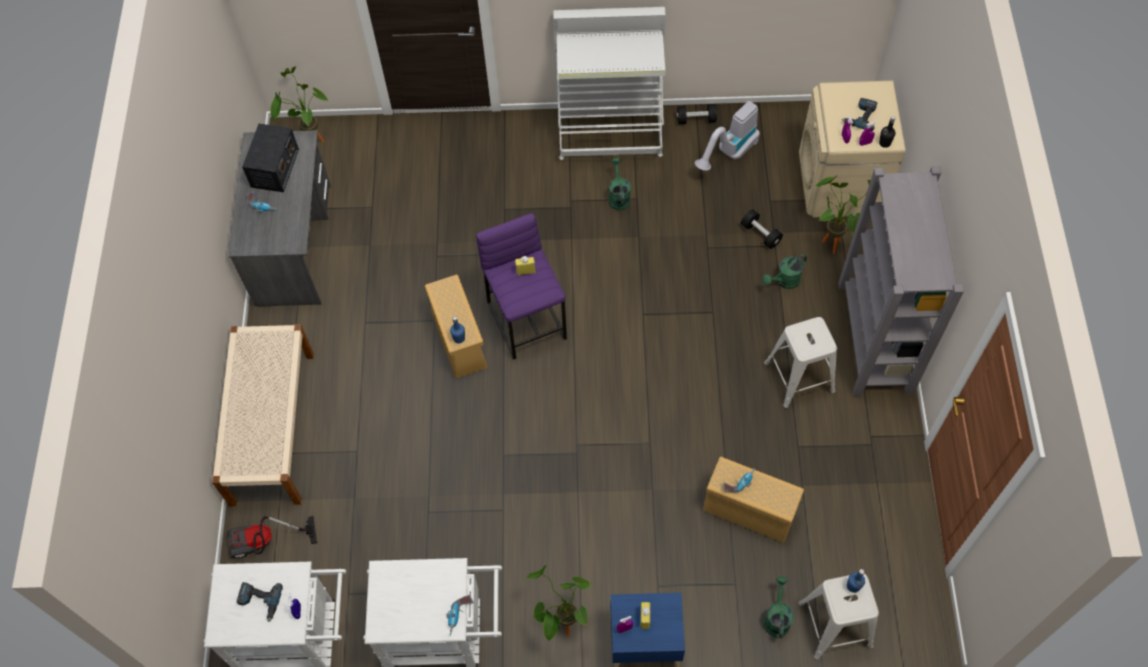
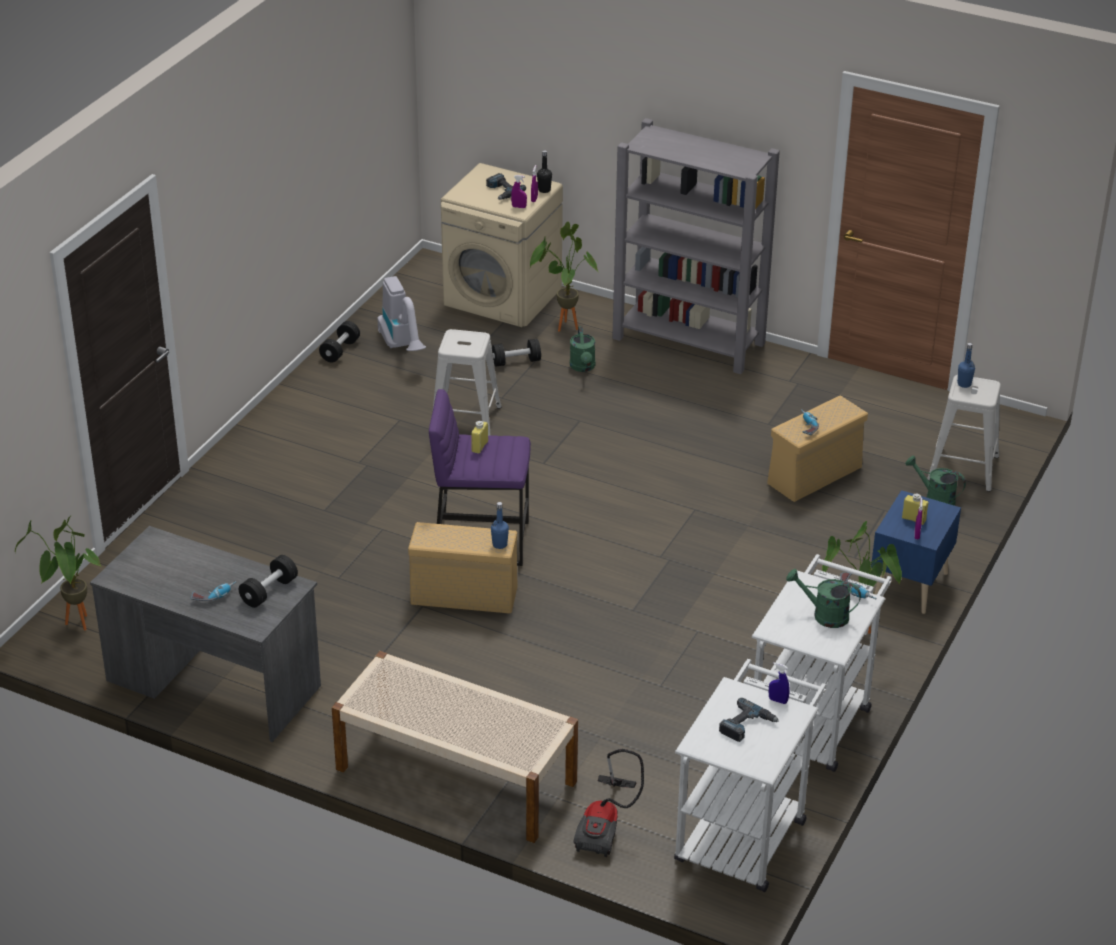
camera: 65 degrees left, 25 degrees down
(275, 168) = (170, 572): radio -> none
(282, 232) = (269, 591): none -> black dumbbell
(610, 137) = (305, 410): white shoe rack -> none
(618, 196) = (384, 430): green watering can -> green watering can (824, 615)
(799, 377) = (695, 397): white stool -> white stool (465, 420)

